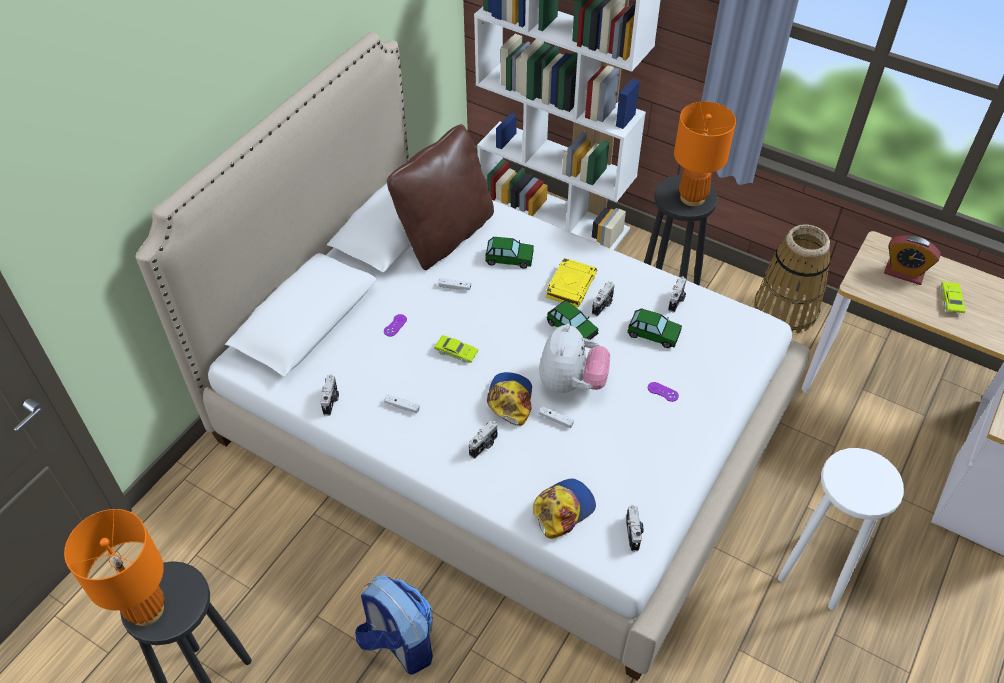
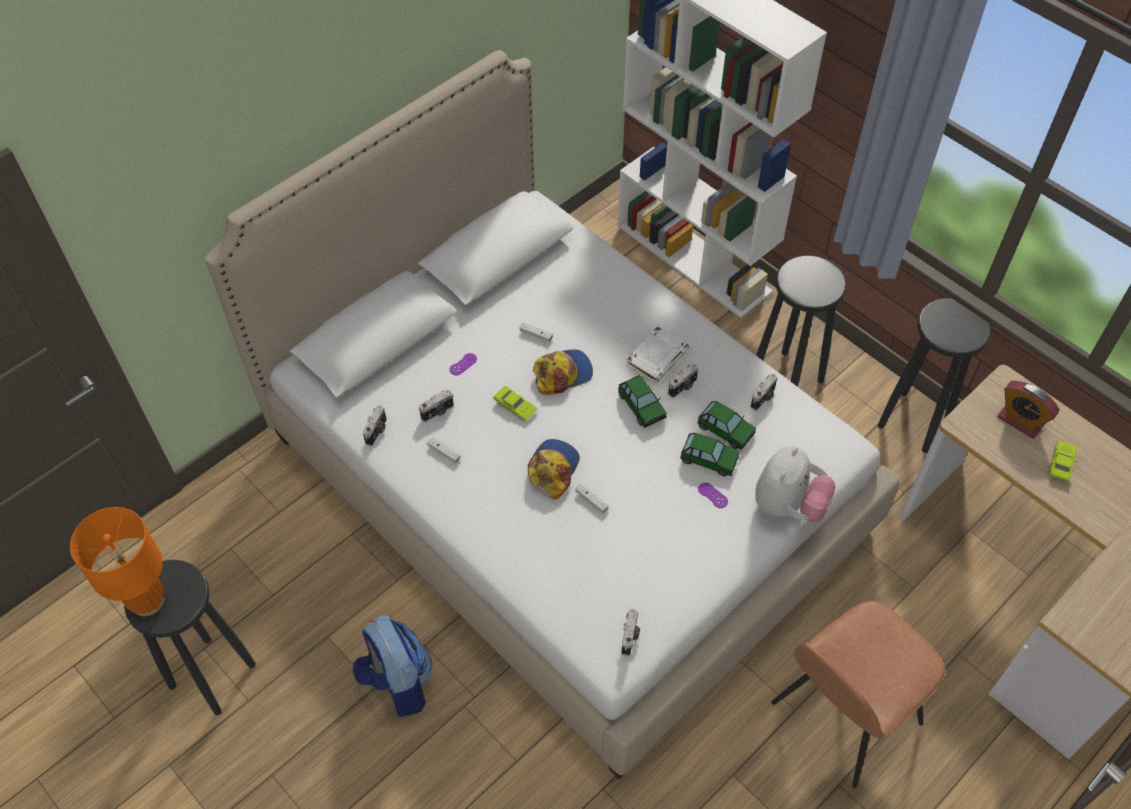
camera: 15 degrees right, 5 degrees up
(445, 235) = (544, 274): brown pillow -> none
(484, 446) = (512, 512): camera -> camera (438, 412)
(509, 258) = (602, 314): toy car -> toy car (709, 459)
(563, 509) = (568, 595): cap -> cap (562, 374)
(570, 285) = (656, 357): yellow book -> white book
(571, 383) = (621, 465): plush toy -> plush toy (788, 505)
(692, 198) = (816, 285): orange table lamp -> none
(785, 310) = (915, 422): basket -> black stool
(816, 571) = (843, 715): white stool -> brown chair

